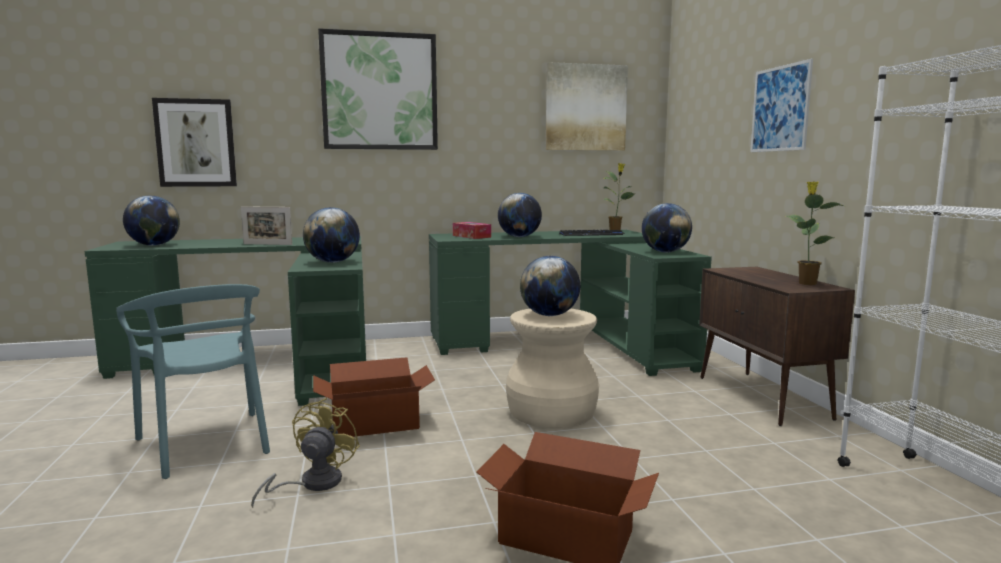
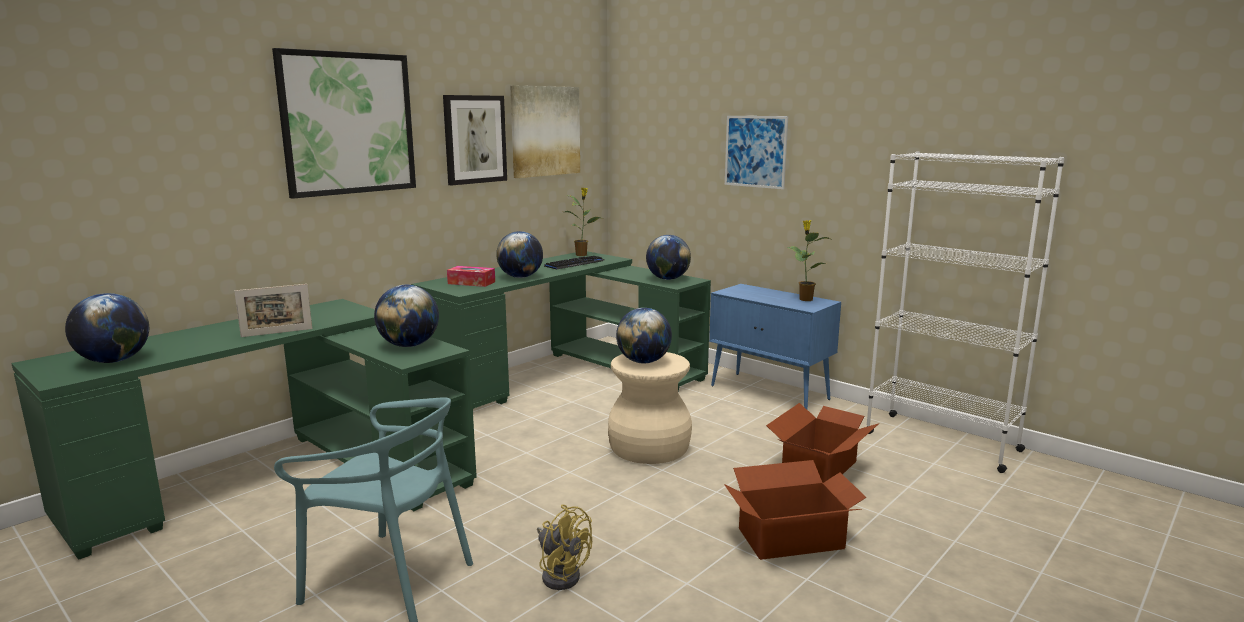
camera: 35 degrees left, 5 degrees up
(196, 143) = (117, 206): picture -> picture (474, 139)
(312, 484) = (561, 573): yellow fan -> yellow fan turned 150 degrees clockwise
(376, 424) = (523, 504): cardboard box -> cardboard box (820, 468)
(763, 398) = (770, 393): brown cabinet -> blue cabinet

